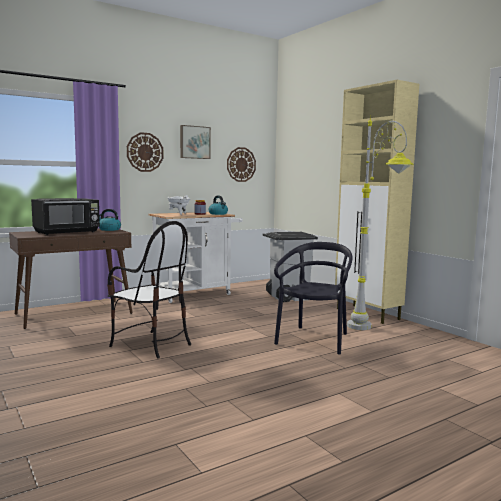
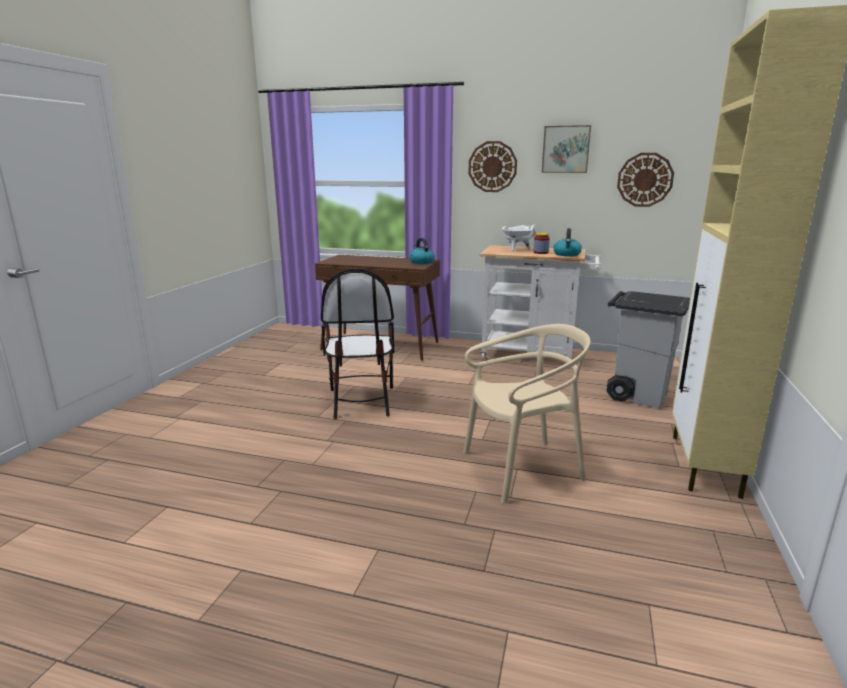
camera: 50 degrees right, 10 degrees up
(67, 232) = (374, 261): black microwave -> none
(314, 340) = (522, 468): black chair -> beige chair
(373, 332) = (636, 497): grey floor lamp -> none

